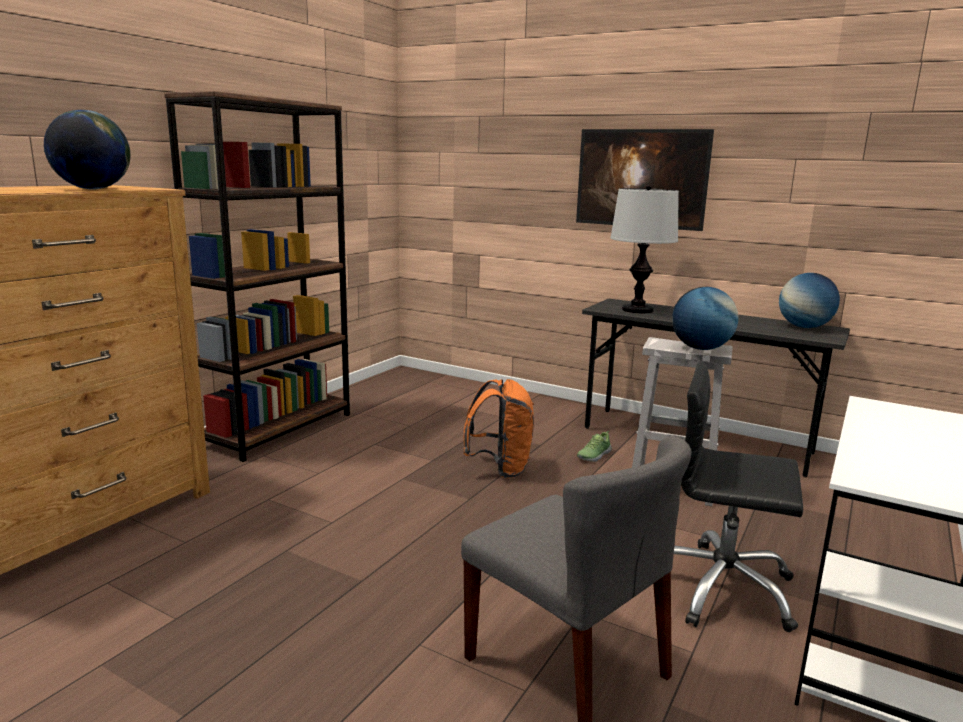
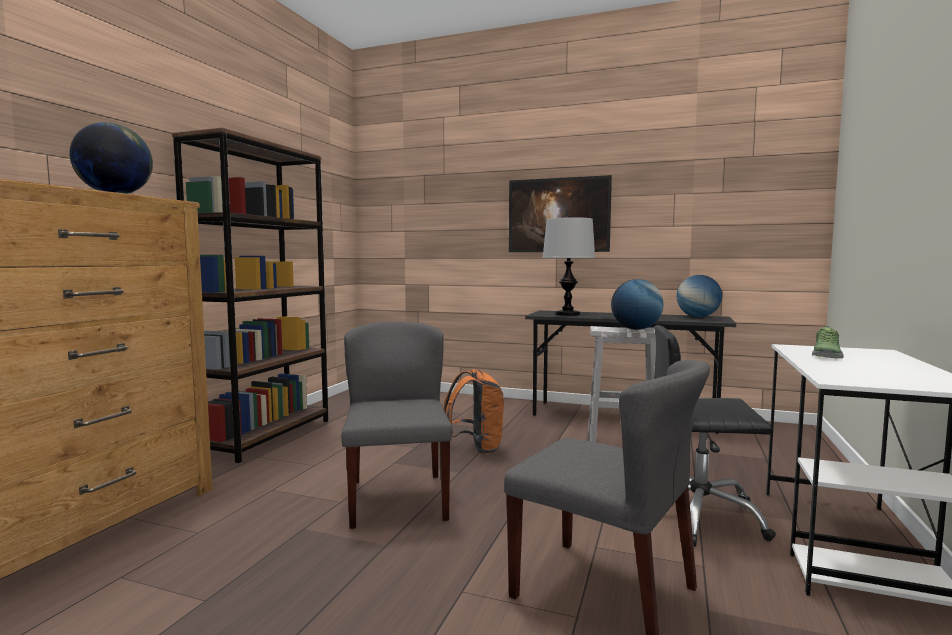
camera: 10 degrees left, 10 degrees down
(391, 525) = (397, 499): none -> grey chair
(593, 455) = (549, 433): shoe -> shoe (825, 355)

